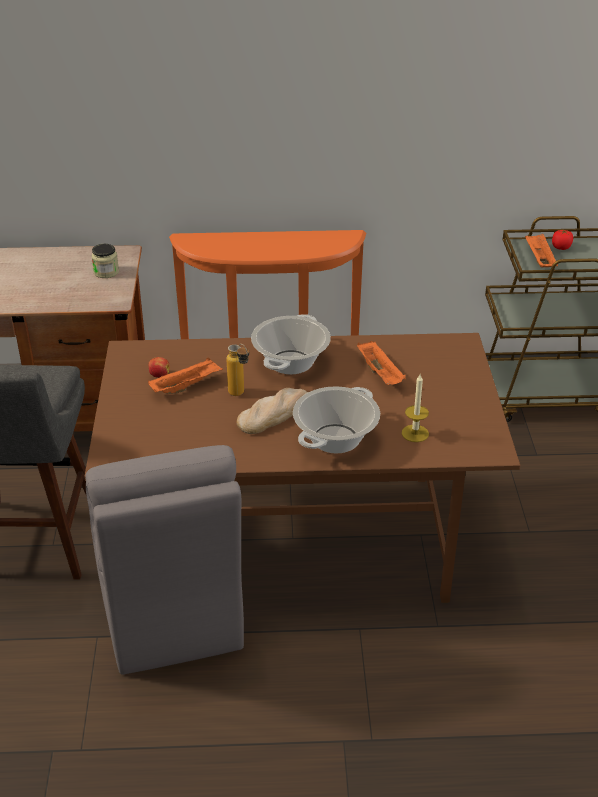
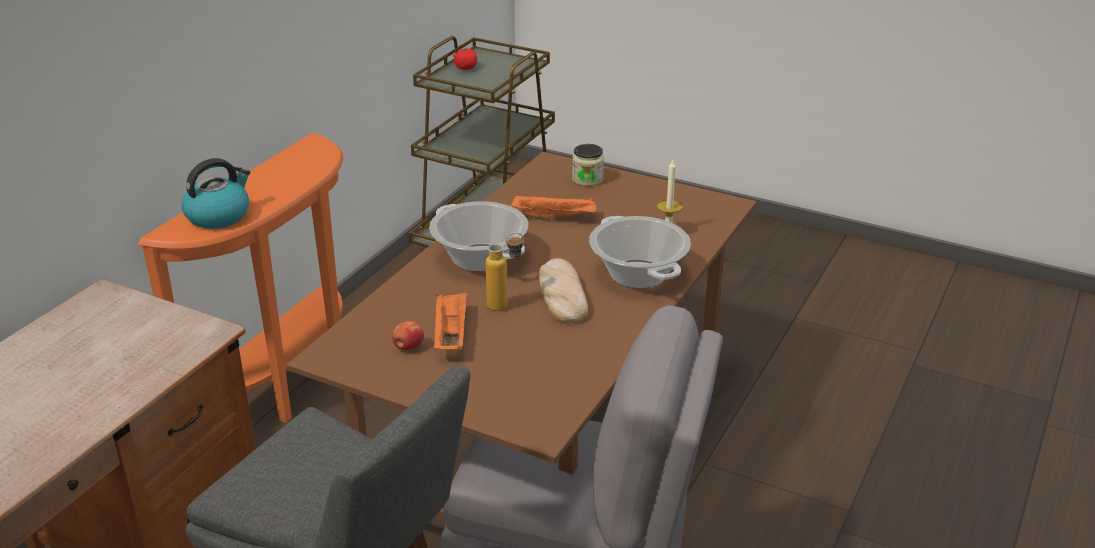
camera: 60 degrees left, 5 degrees down
(106, 272) = (129, 320): jar -> jar (587, 179)
(220, 245) = (219, 215): none -> kettle
(539, 260) = (472, 83): orange tray -> none

